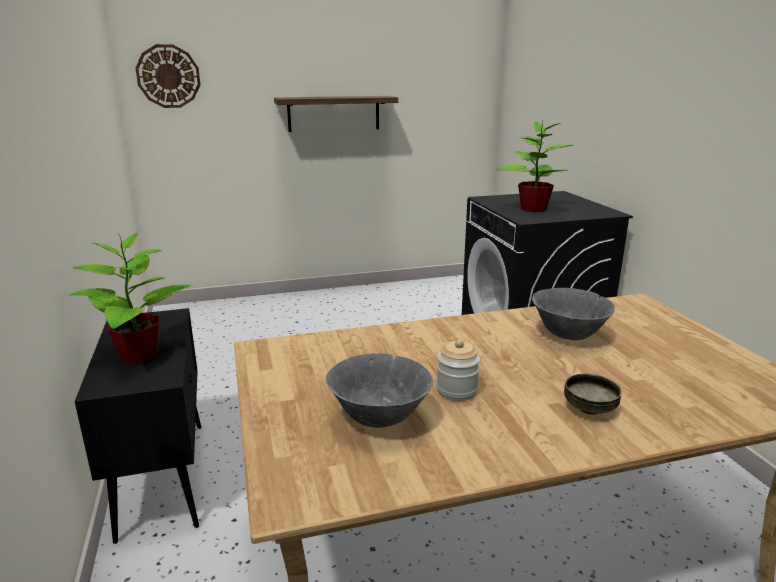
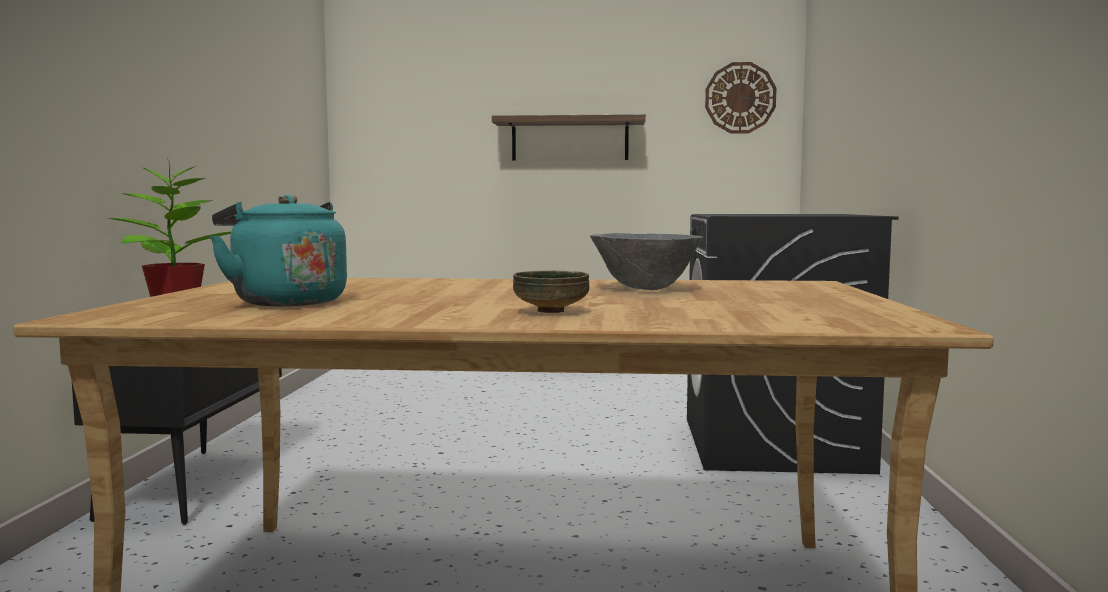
camera: 20 degrees right, 15 degrees down
(168, 76) = (381, 95): wall clock -> wall clock (740, 98)
(378, 419) = (285, 302): grey bowl -> turquoise kettle
(457, 390) = (414, 298): jar -> none
(533, 209) = (757, 214): potted plant -> none

